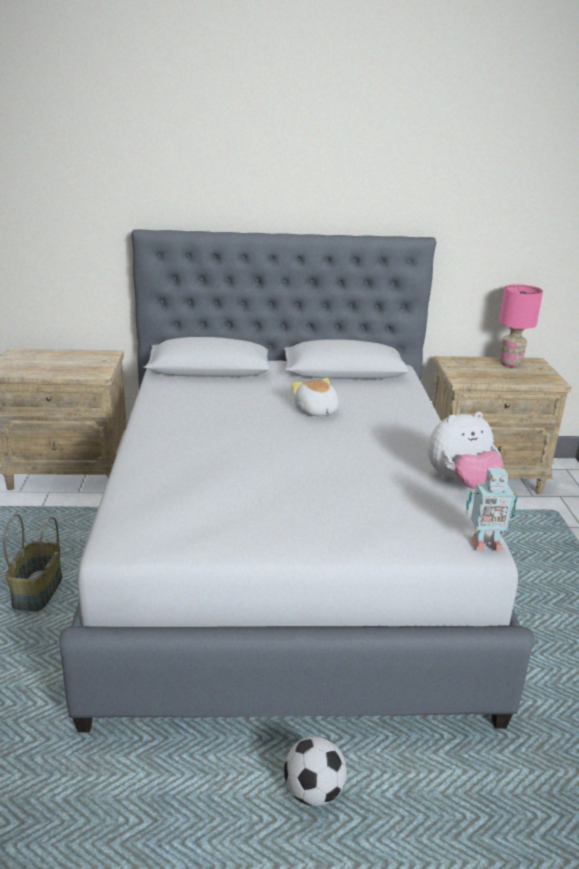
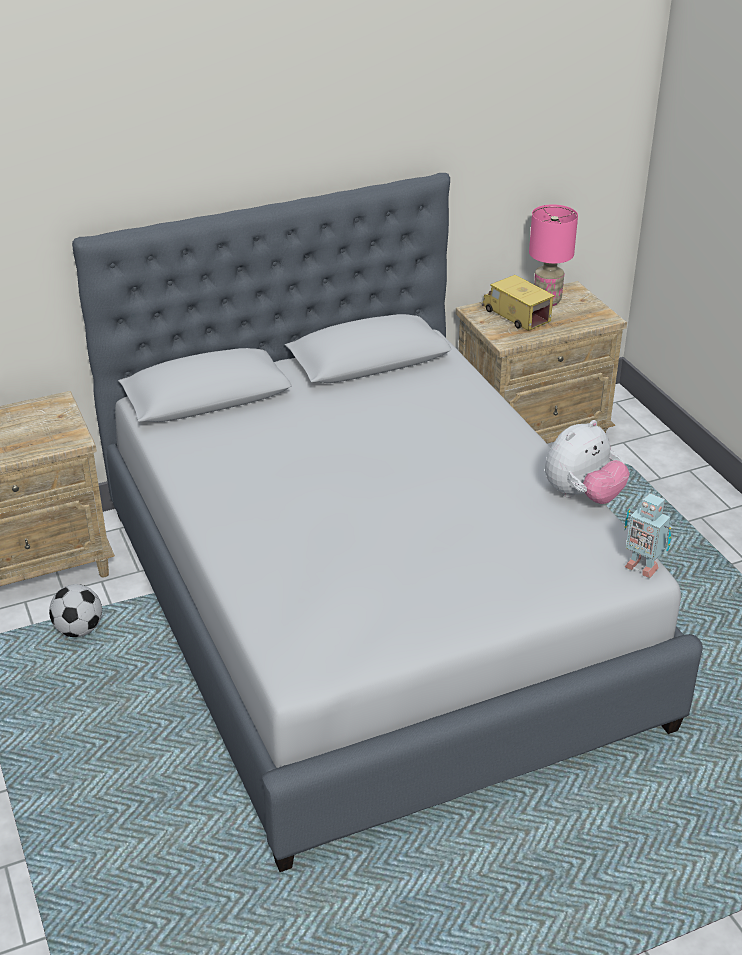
camera: 20 degrees left, 10 degrees up
(38, 592) = (117, 736): basket -> none
(314, 793) = (538, 849): football -> football (79, 630)
(316, 411) = (377, 434): plush toy -> none
(479, 367) = (516, 315): none -> toy truck
(484, 543) = (641, 566): toy robot -> toy robot turned 60 degrees clockwise

